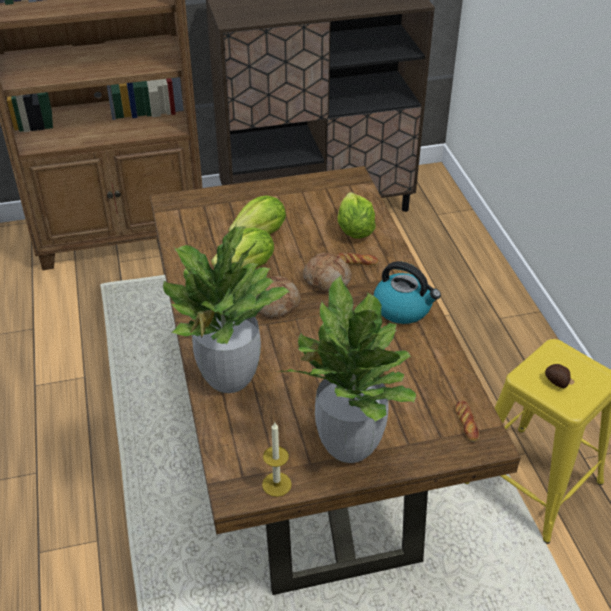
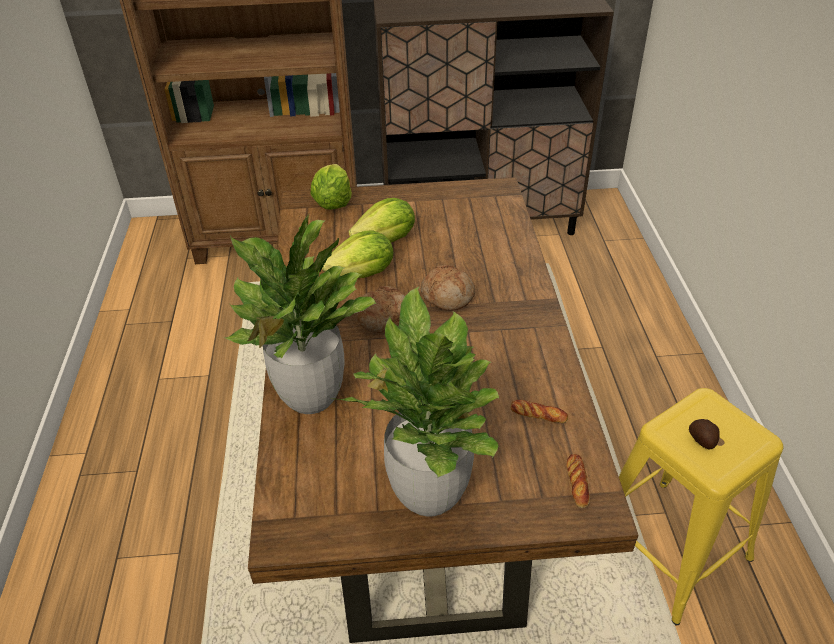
camera: 10 degrees right, 0 degrees up
(276, 484) = (331, 532): candle -> none
(354, 230) = (490, 244): lettuce -> lettuce (333, 203)
(357, 262) = (485, 278): bread -> bread (538, 414)
(403, 308) = (527, 336): kettle -> none

